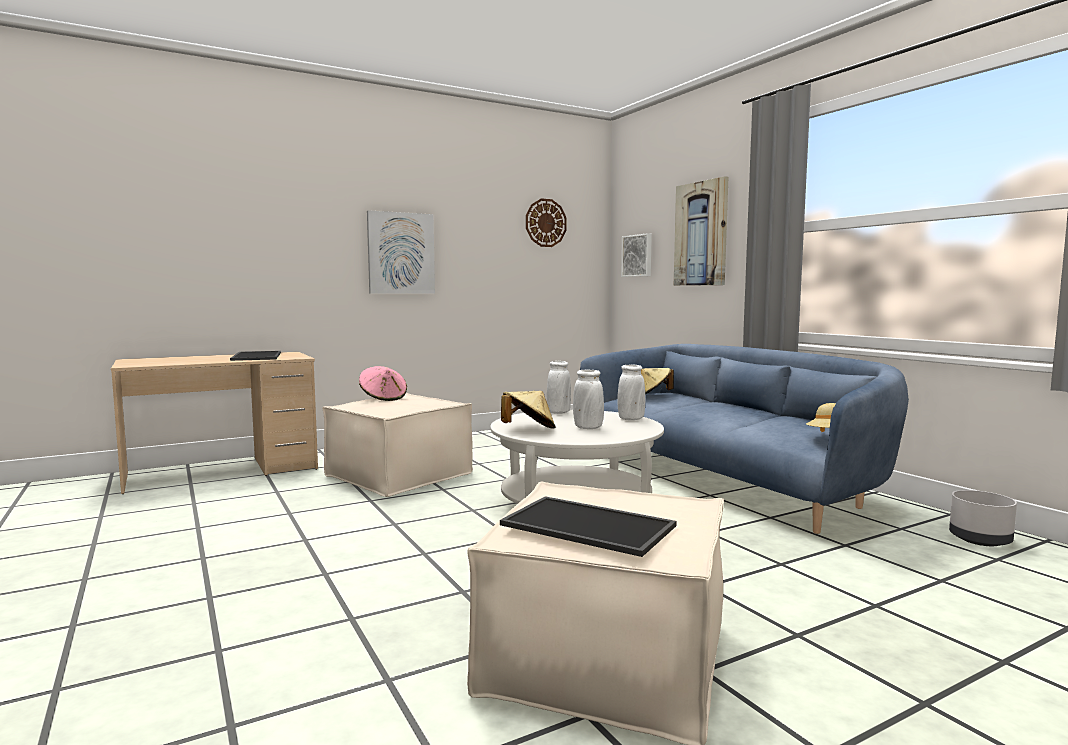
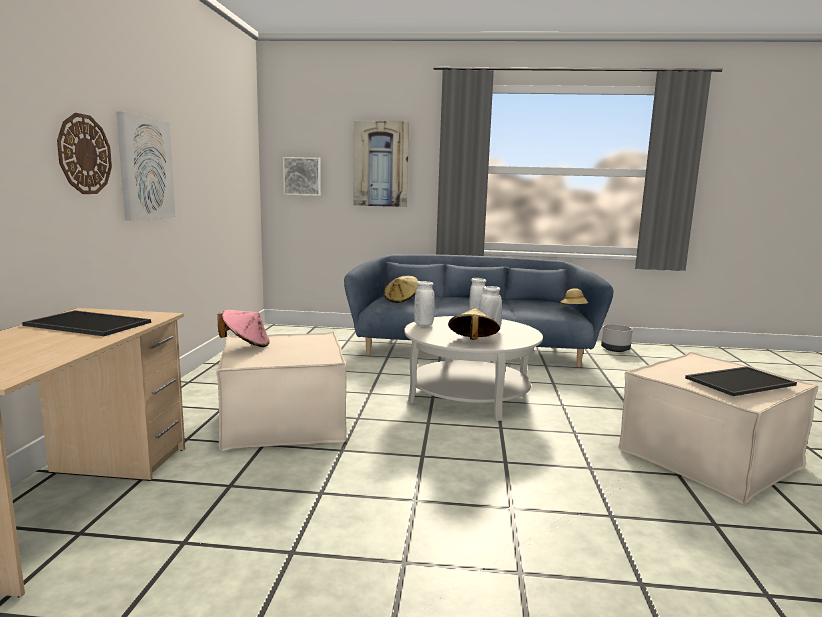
camera: 55 degrees left, 5 degrees up
(545, 223) = (230, 138): wall clock -> wall clock (84, 154)

